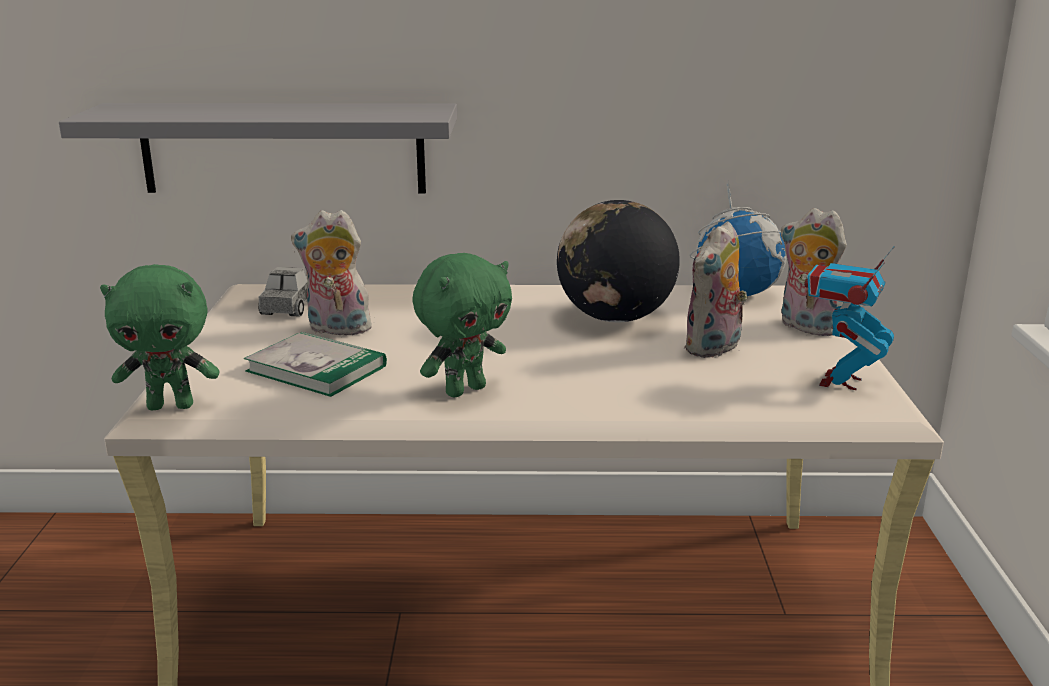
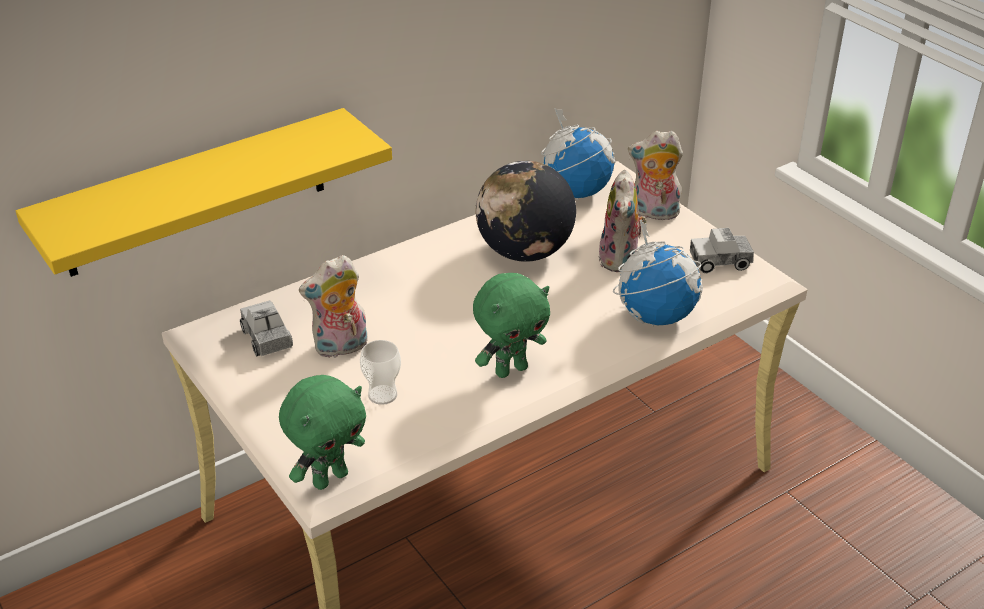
camera: 35 degrees left, 15 degrees up
(283, 148) = (196, 193): grey shelf -> yellow shelf
(316, 368) = (382, 395): book -> cup
(464, 390) = (511, 369): green plush toy -> green plush toy turned 45 degrees clockwise
(692, 399) = (655, 315): none -> globe
(839, 381) = (720, 261): toy robot -> toy truck

